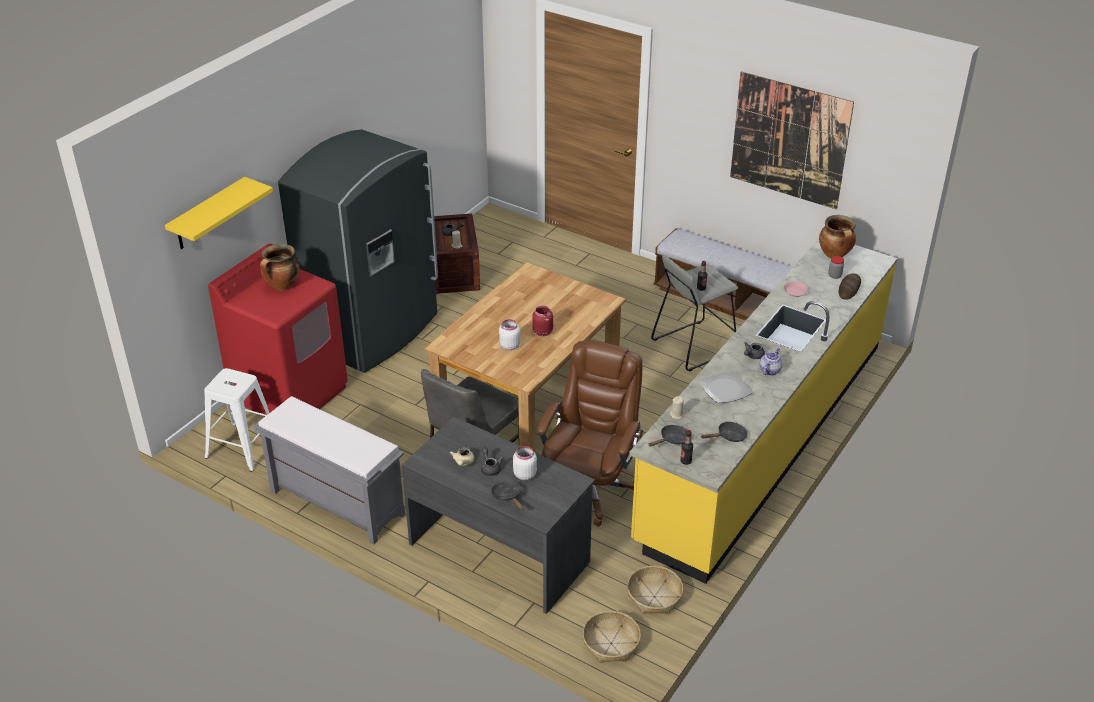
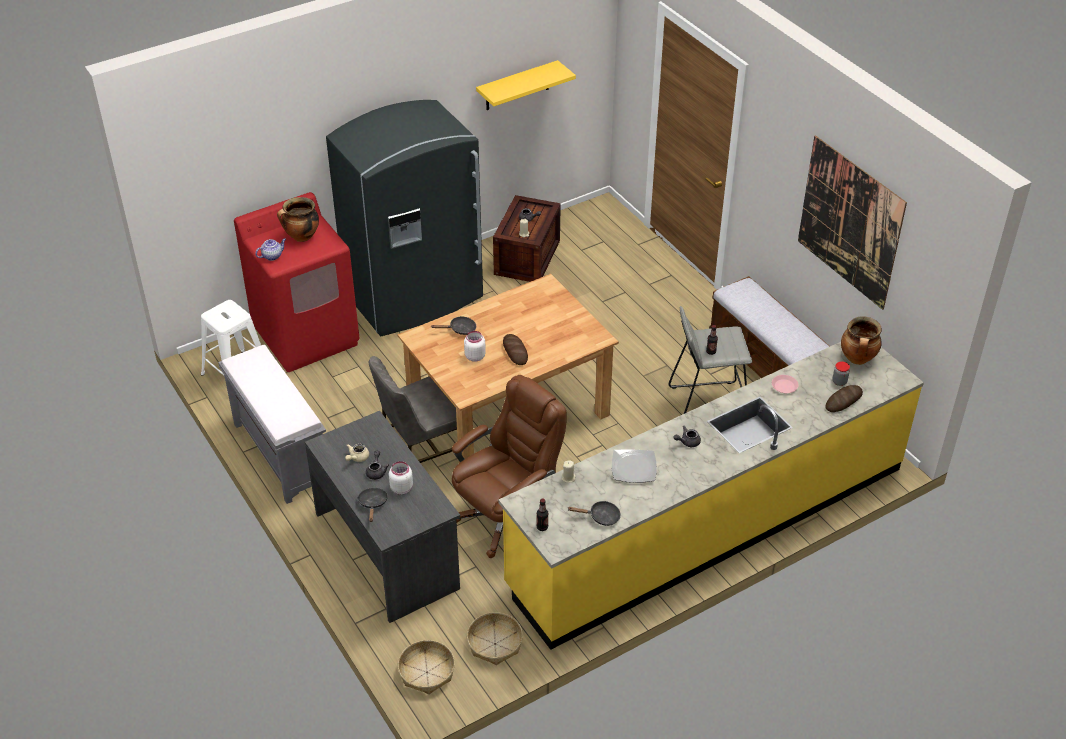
camera: 25 degrees right, 5 degrees up
(208, 214) = (240, 155): yellow shelf -> yellow shelf (517, 86)
(542, 331) = (515, 351): red jar -> bread
(672, 440) = (545, 501): black frying pan -> black frying pan (460, 329)
(770, 370) = (693, 462): teapot -> teapot (272, 256)

